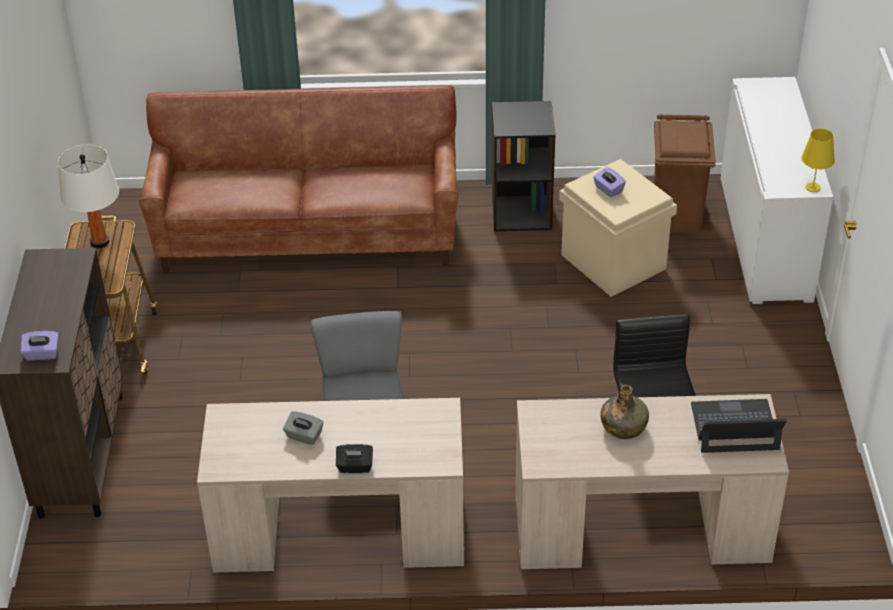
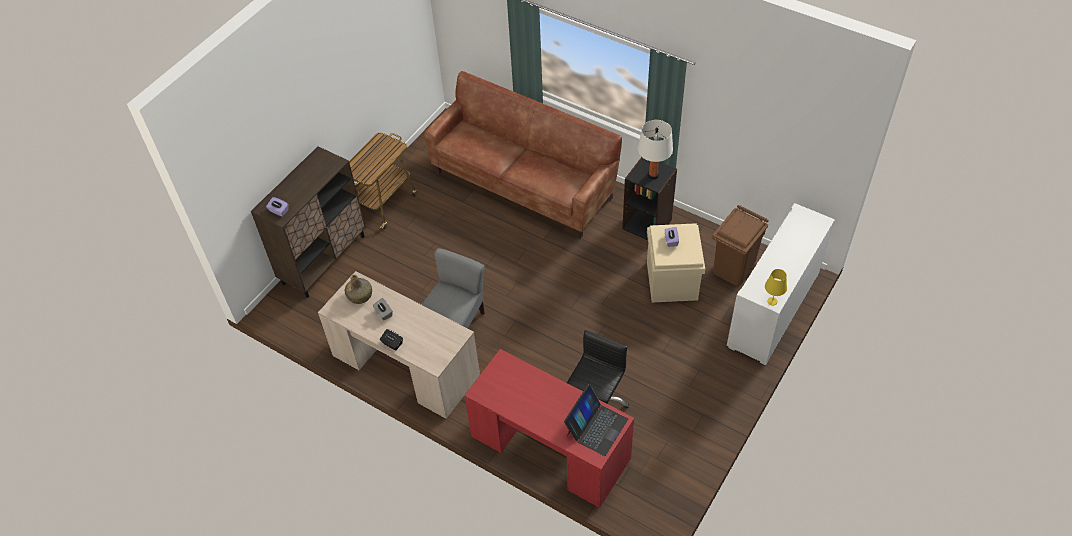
camera: 35 degrees right, 10 degrees up
(100, 242) = (383, 150): white table lamp -> white table lamp (653, 175)
(623, 427) = (539, 394): green bottle -> green bottle (360, 296)
(639, 525) = (550, 446): beige desk -> red desk
(735, 427) = (596, 427): laptop -> laptop turned 90 degrees clockwise

